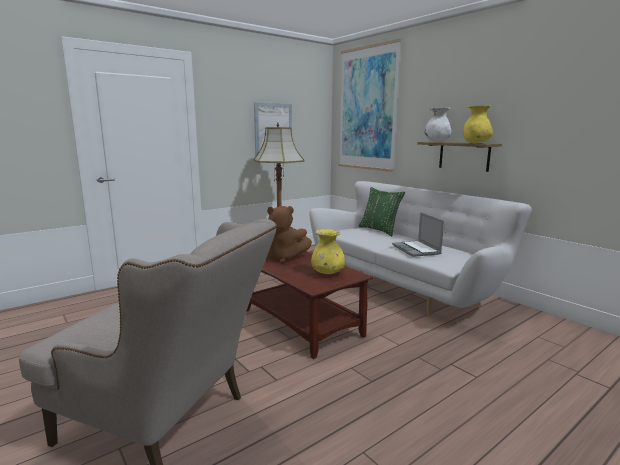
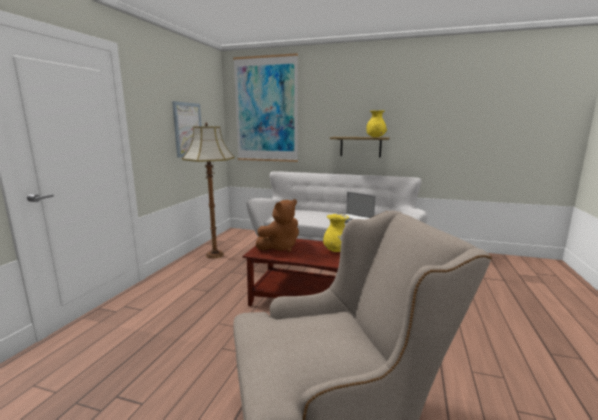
camera: 35 degrees left, 0 degrees up
(379, 230) = (302, 210): green pillow -> none
(437, 141) = (342, 136): white vase -> none

